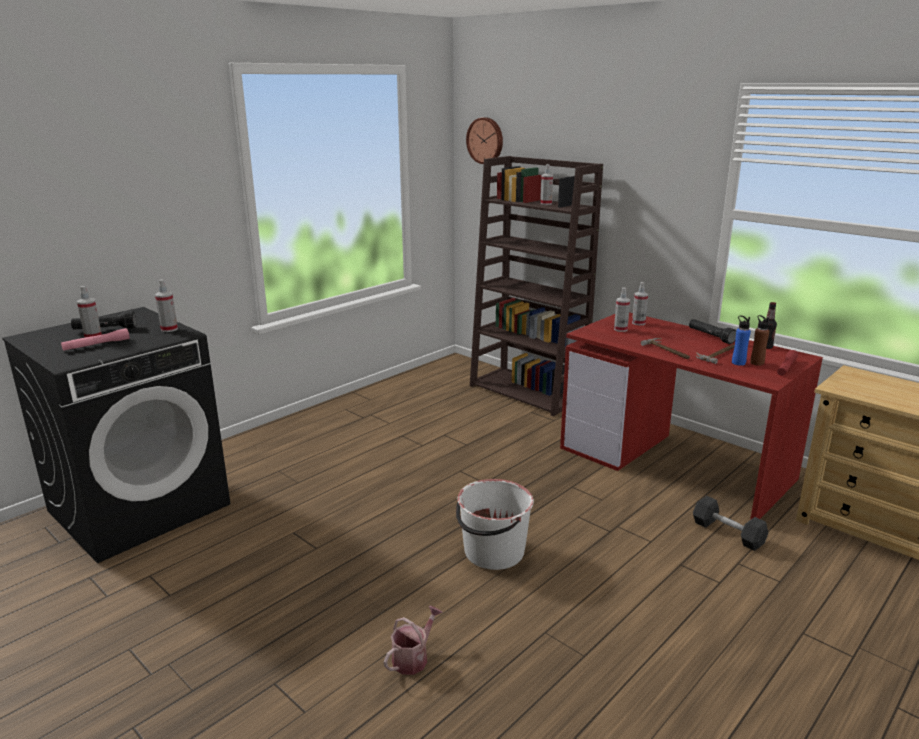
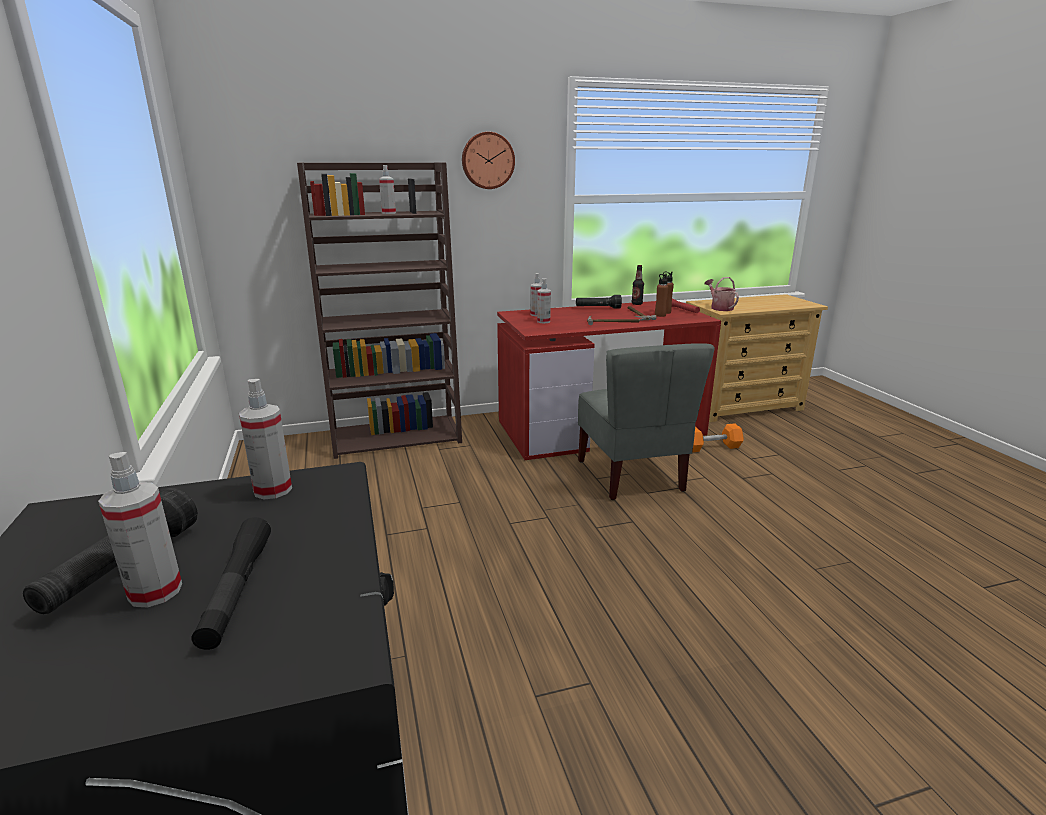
camera: 60 degrees left, 0 degrees up
(96, 345) = (237, 590): pink flashlight -> black flashlight
(413, 658) = (840, 663): watering can -> watering can (719, 308)
(486, 140) = (249, 145): wall clock -> wall clock (487, 160)
(493, 552) = (678, 554): white bucket -> none
(599, 502) = (632, 476): none -> grey chair
(728, 533) = (711, 447): grey dumbbell -> orange dumbbell
(738, 363) = (660, 315): blue bottle -> brown bottle

